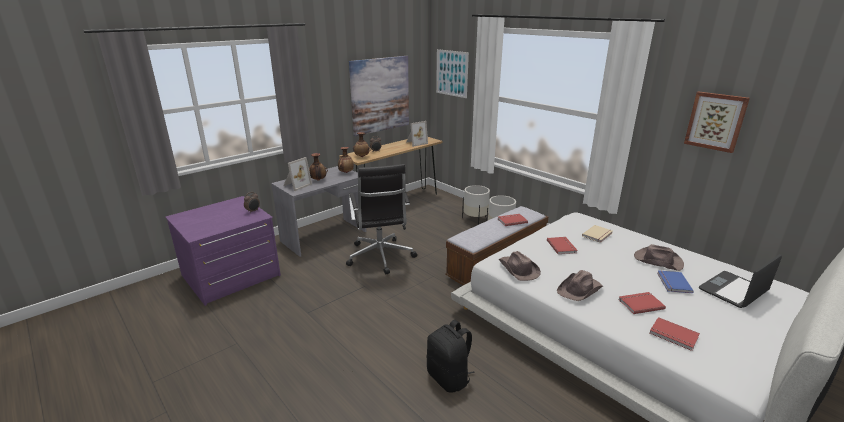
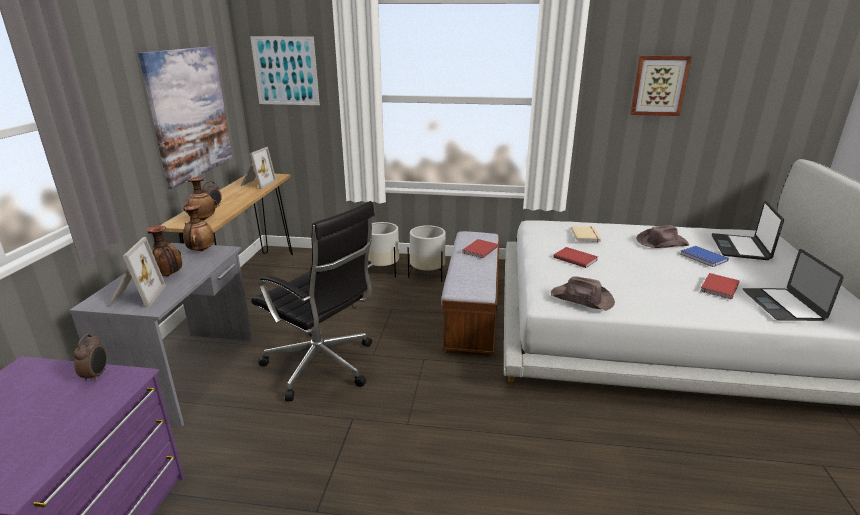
camera: 40 degrees left, 0 degrees up
(449, 378) = (610, 477): black backpack -> none
(580, 289) = (661, 295): brown hat -> none
(673, 335) = (782, 304): red book -> laptop

